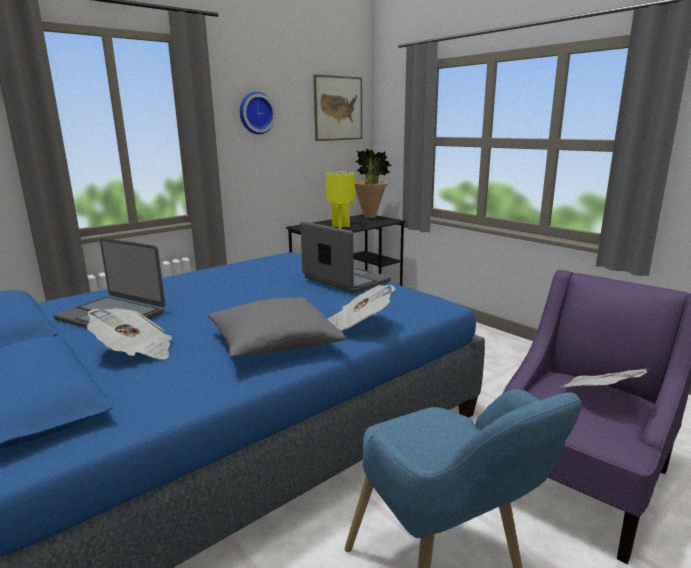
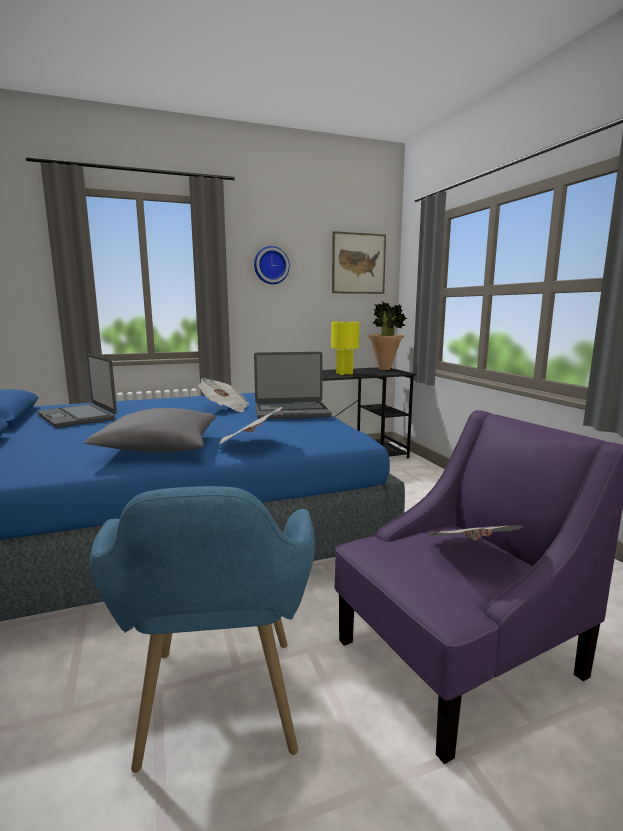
camera: 20 degrees right, 5 degrees down
(135, 352) = (53, 440): newspaper -> newspaper (225, 408)
(345, 280) = (291, 412): laptop -> laptop turned 105 degrees clockwise

